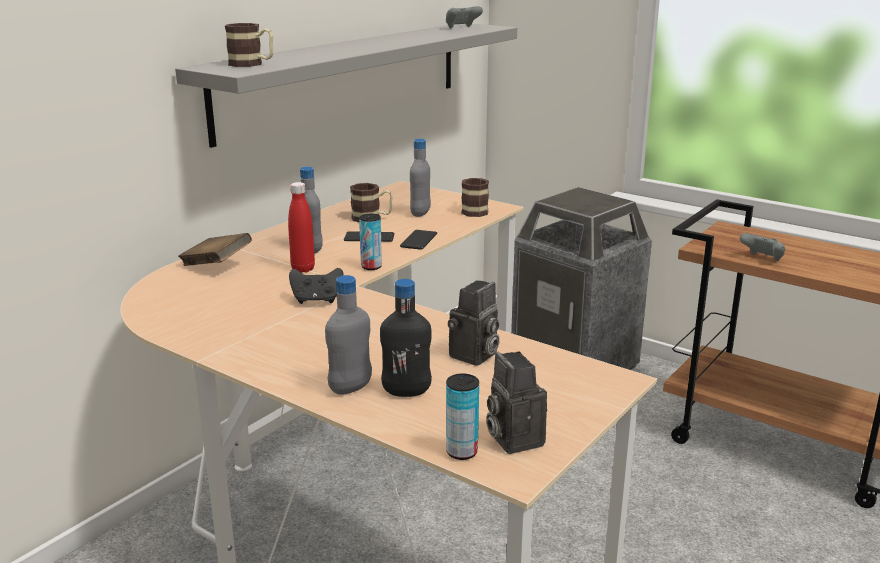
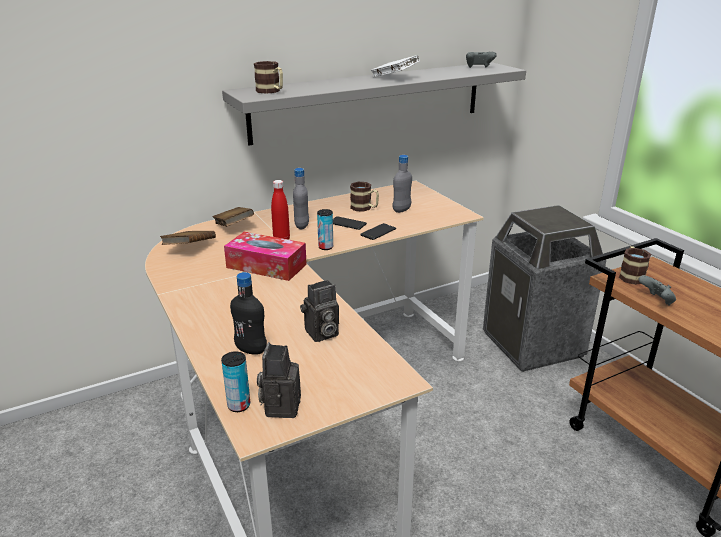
camera: 25 degrees right, 5 degrees up
(181, 301) = (190, 249): none -> brown book
(316, 300) = (266, 266): black game controller -> tissue box
(350, 388) = (221, 337): grey bottle -> none
(383, 42) = (394, 78): none -> white book
(472, 210) = (441, 214): mug -> mug (630, 275)

